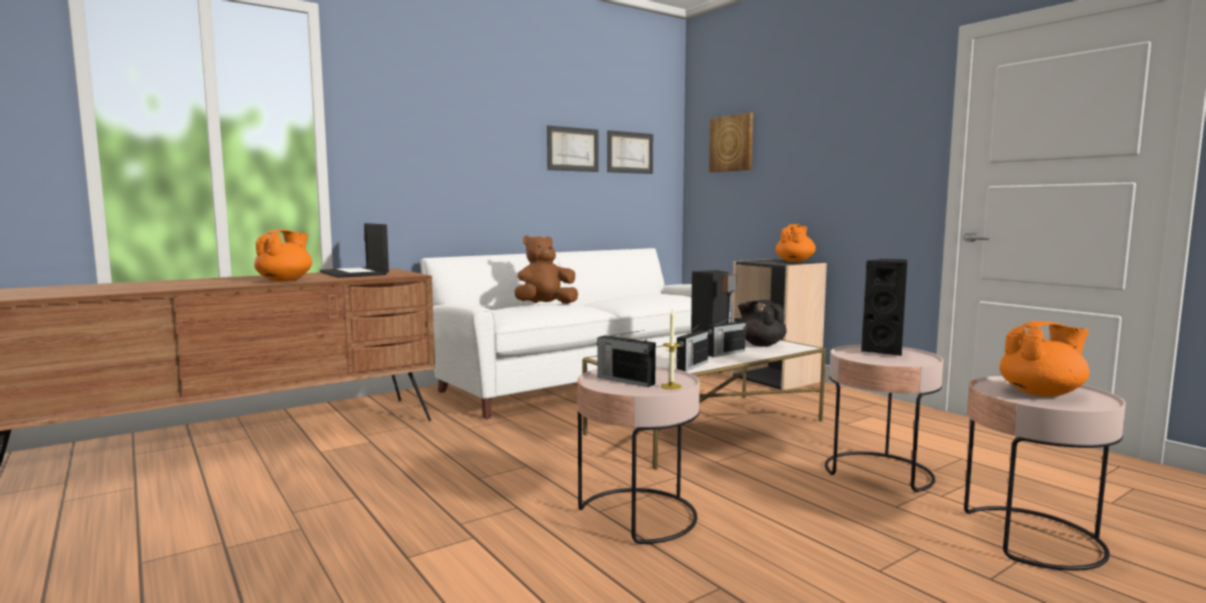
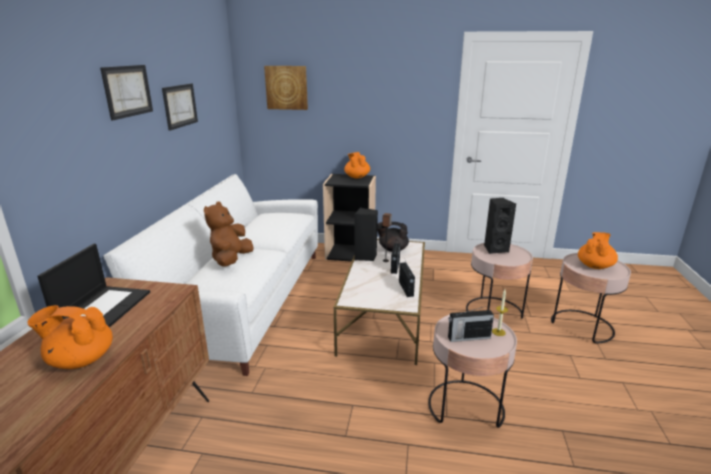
camera: 45 degrees left, 15 degrees up
(285, 280) = (81, 359): orange teapot -> orange teapot turned 60 degrees counterclockwise
(355, 273) = (104, 308): laptop -> laptop turned 90 degrees counterclockwise
(630, 152) = (210, 98): picture -> picture (127, 91)

